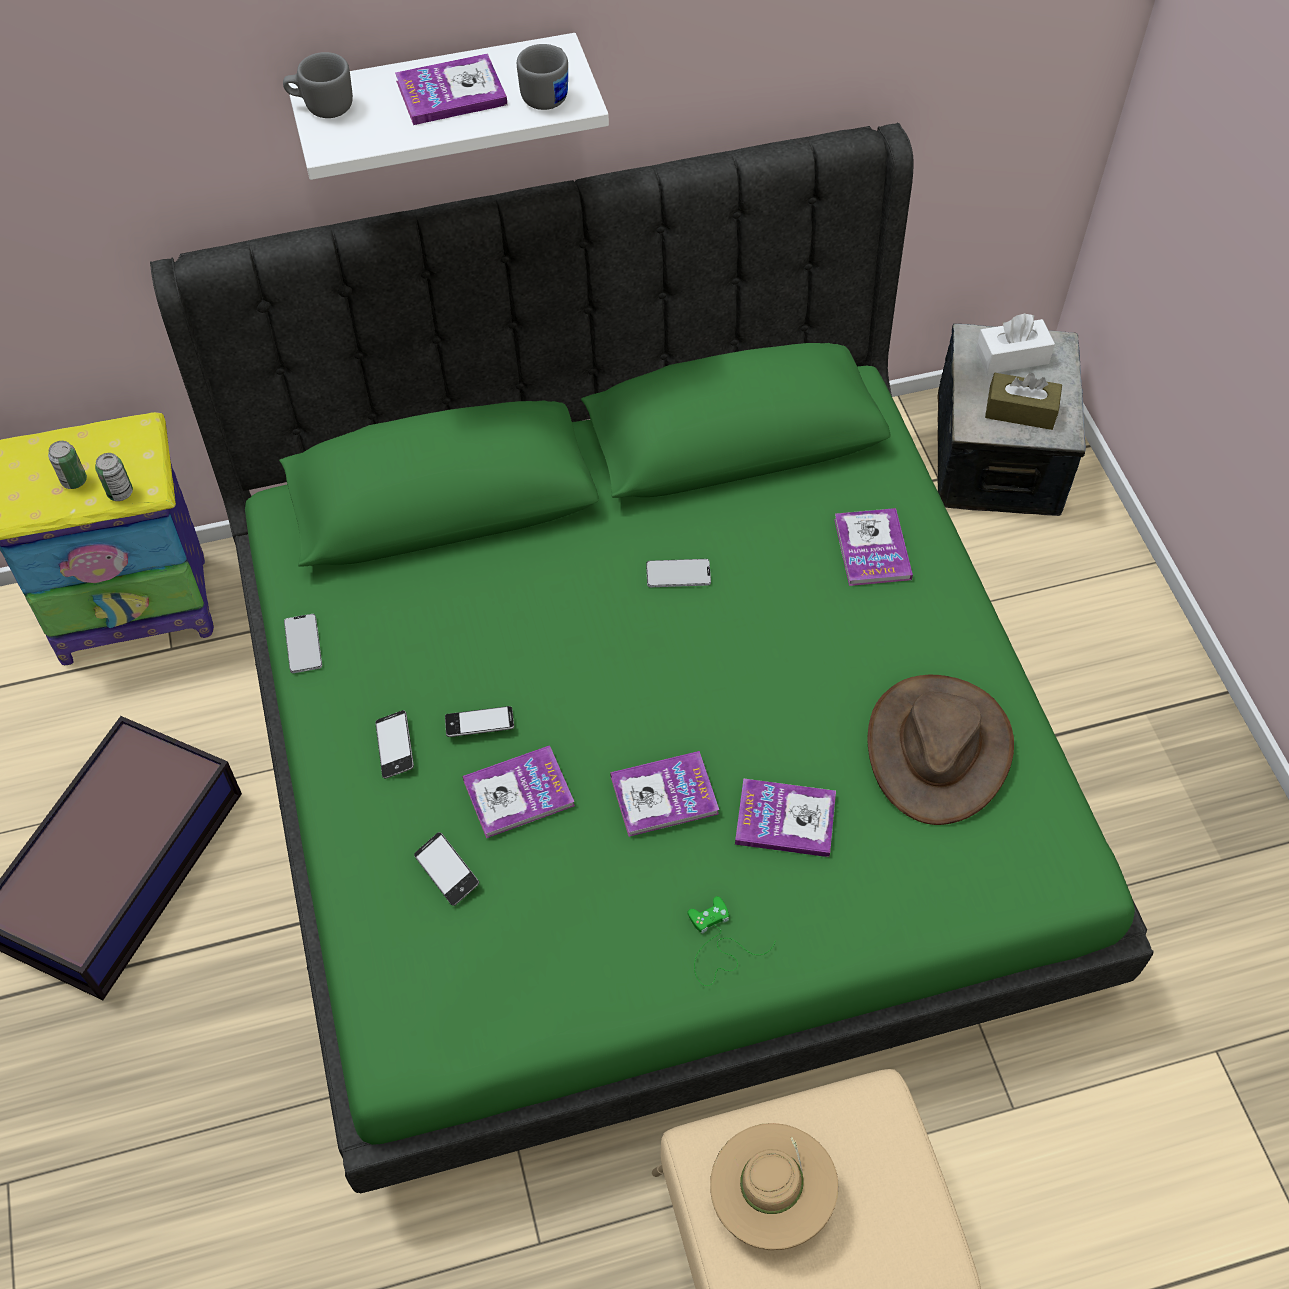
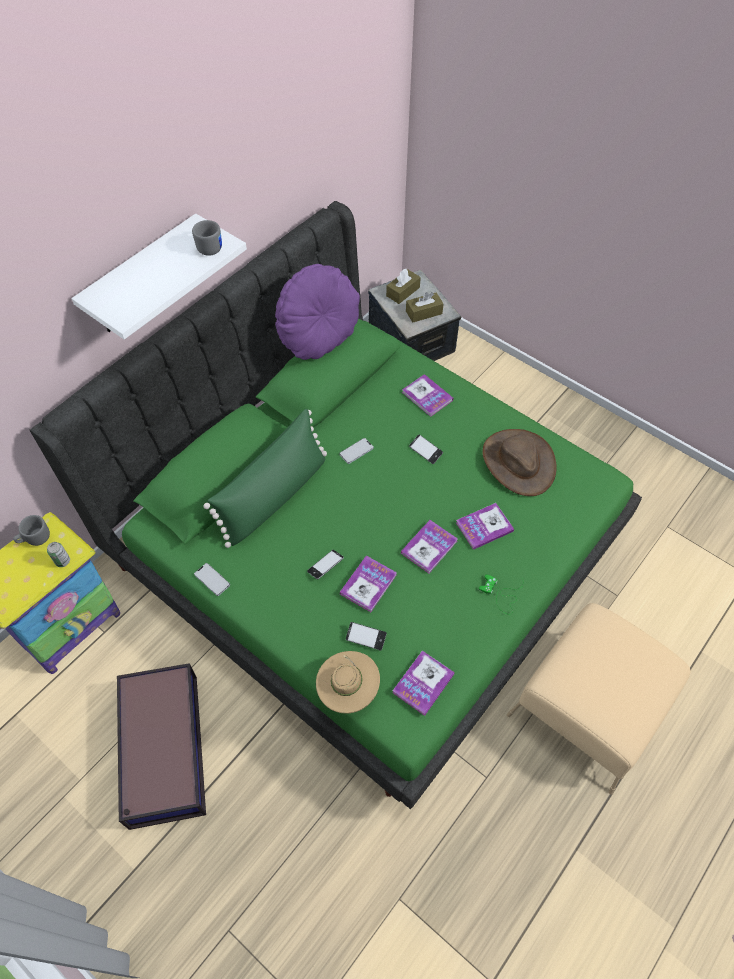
camera: 35 degrees left, 0 degrees up
(74, 480) = (32, 569): can -> none
(322, 106) = (102, 301): grey mug -> grey mug (35, 539)
(395, 747) = (295, 599): phone -> phone (425, 451)
(451, 92) = (161, 266): book -> book (423, 683)
(494, 572) = (274, 496): none -> green pillow
(735, 357) = (319, 341): none -> purple pillow
(770, 1197) = (592, 683): beige hat -> beige hat (348, 689)
(1012, 356) = (403, 292): white tissue box -> brown tissue box

